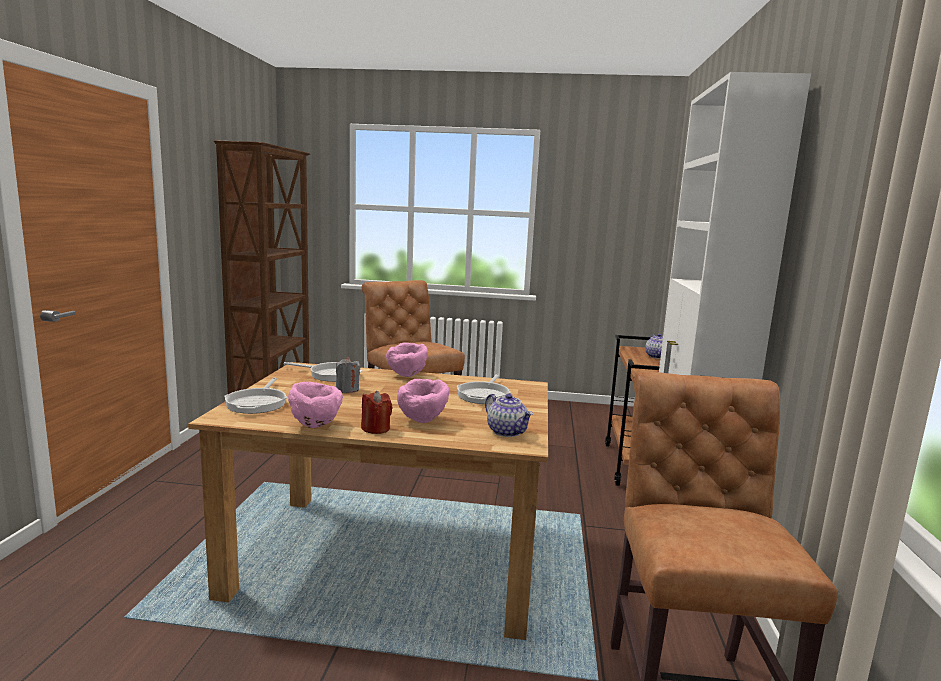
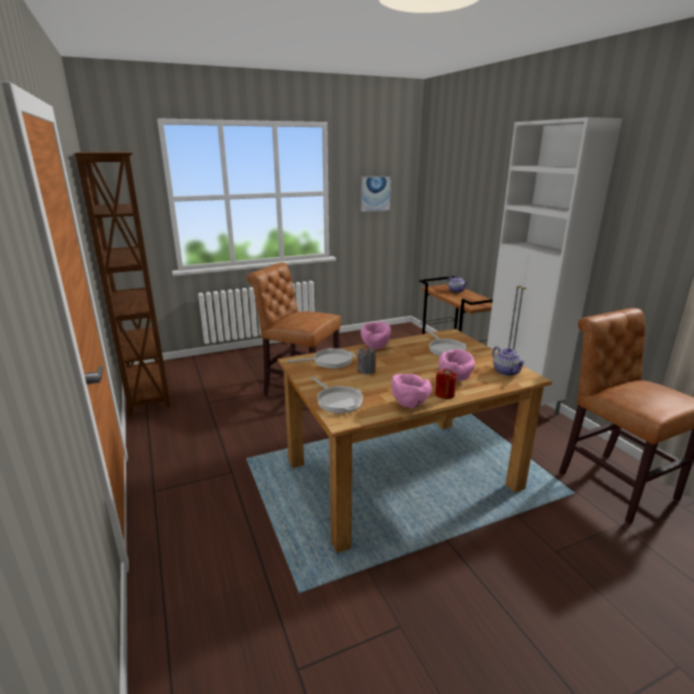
camera: 30 degrees left, 10 degrees up
(507, 432) = (506, 372): teapot -> teapot turned 45 degrees clockwise
(601, 221) = (375, 194): none -> picture

